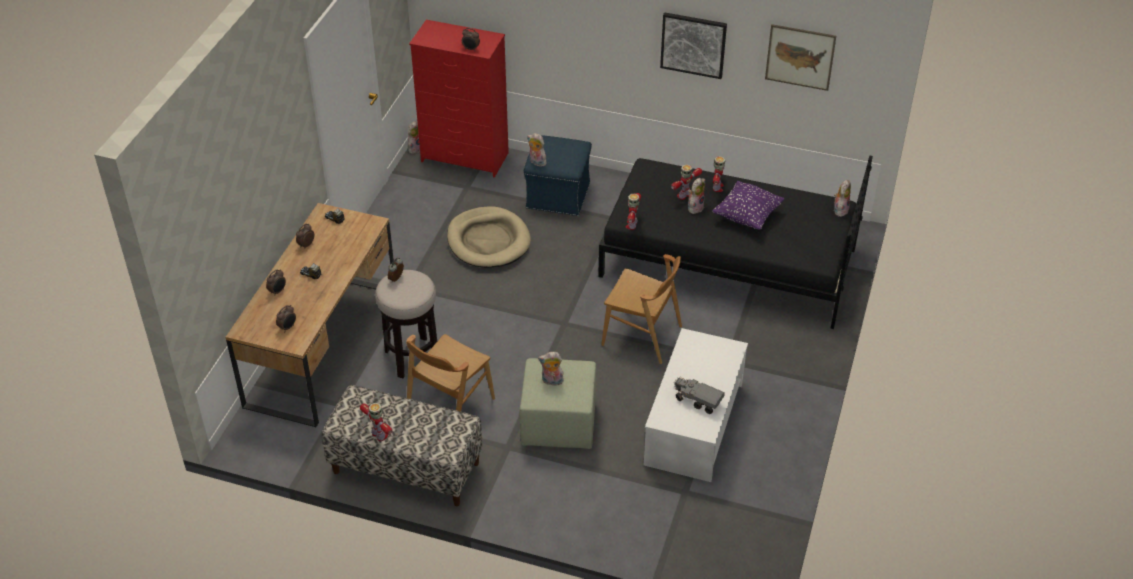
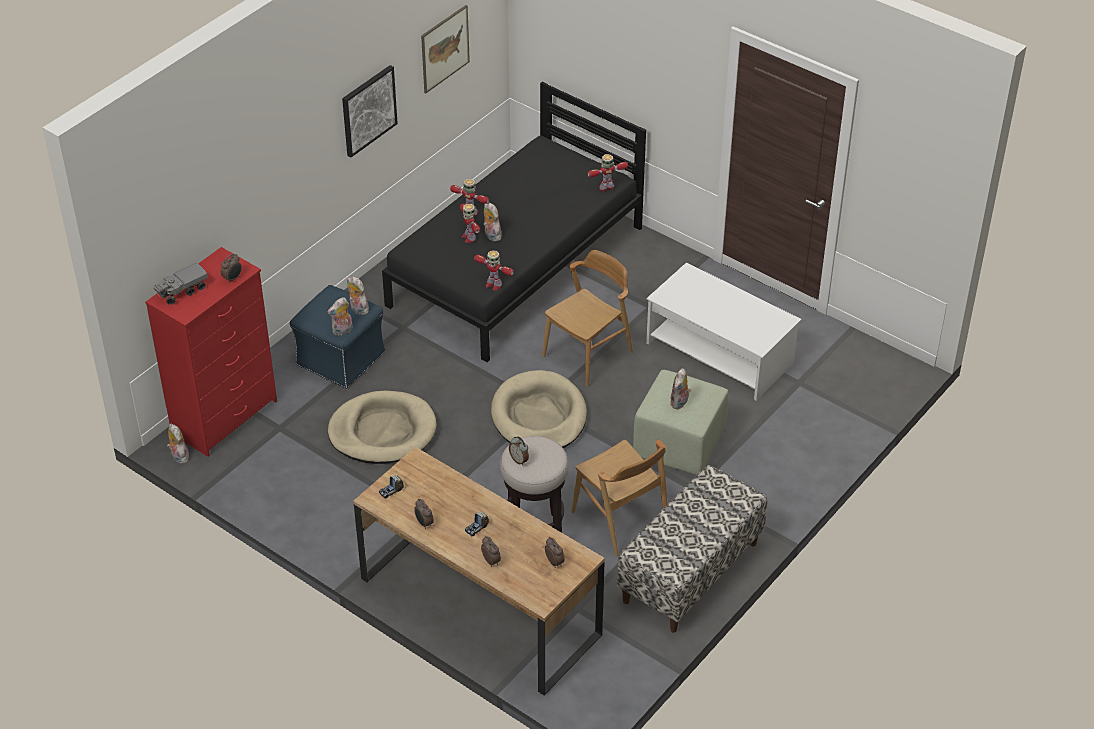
camera: 70 degrees left, 0 degrees up
(379, 435) = (703, 544): toy robot -> toy robot (606, 187)
(549, 325) = (539, 416): none -> beige dog bed
(697, 401) = (745, 314): toy truck -> toy truck (182, 291)
(747, 216) = (525, 206): purple pillow -> none
(840, 210) = (548, 146): plush toy -> plush toy (357, 309)

